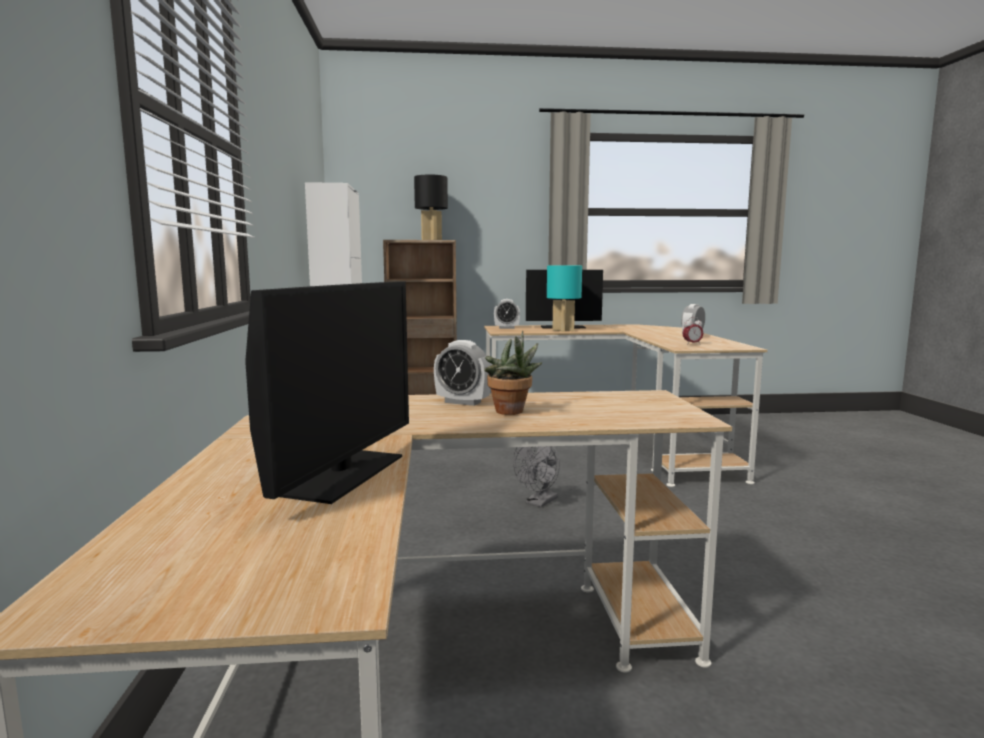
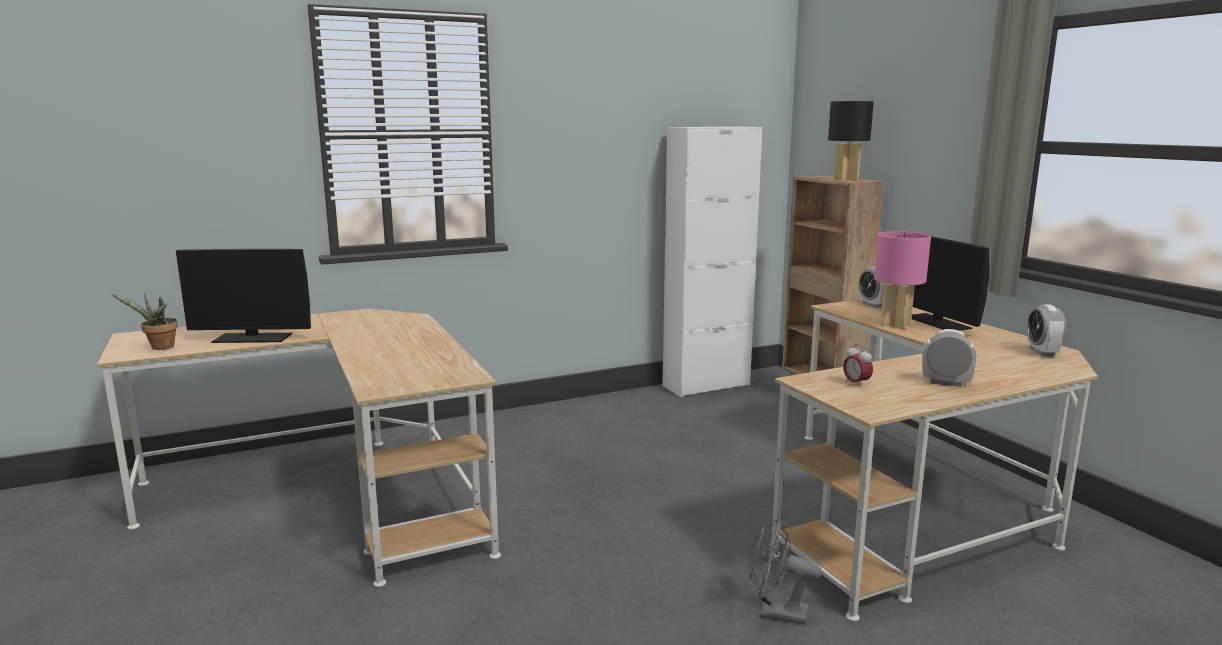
camera: 70 degrees right, 5 degrees up
(463, 402) = (416, 336): alarm clock -> alarm clock (1042, 352)
(512, 412) = (387, 349): potted plant -> potted plant (159, 348)
(539, 502) = (647, 486): grey fan -> grey fan (775, 613)
(563, 330) = (895, 325): turquoise table lamp -> pink table lamp

